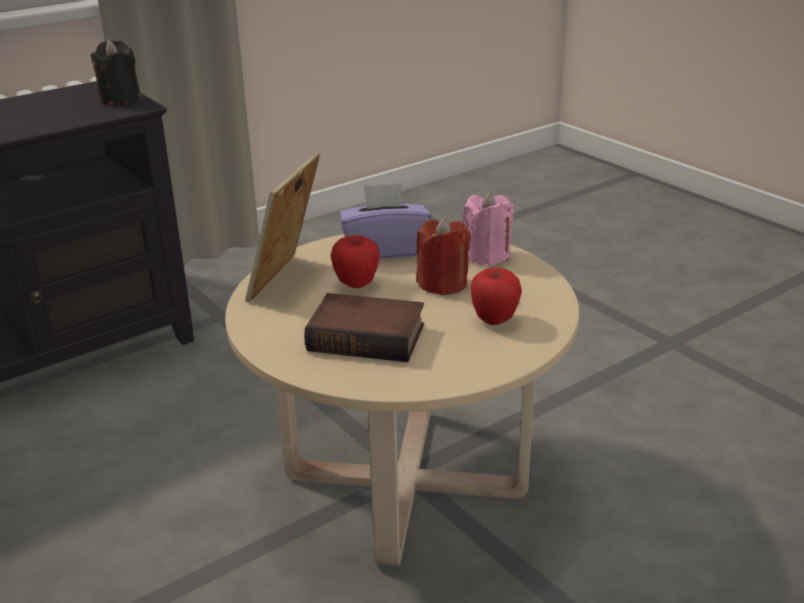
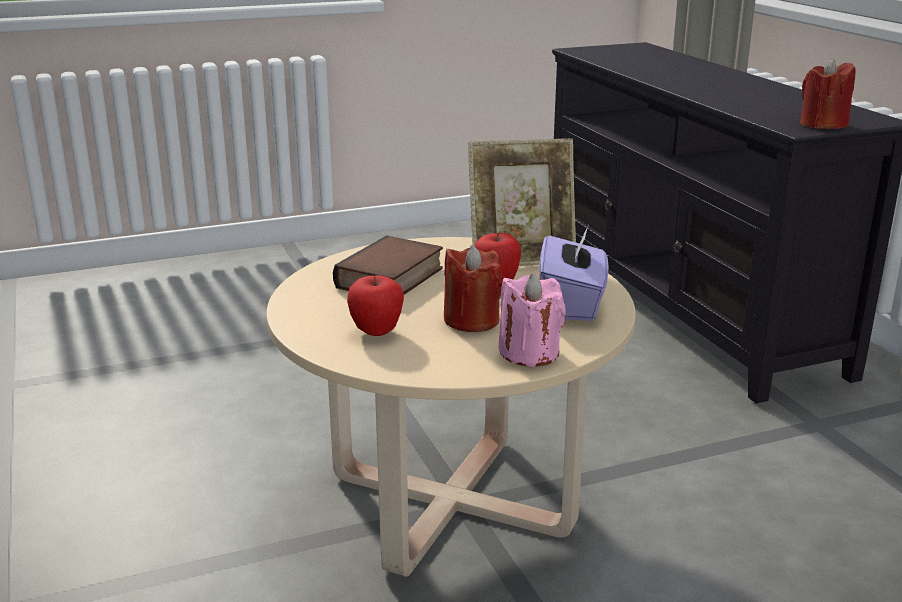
camera: 105 degrees right, 5 degrees down
(120, 99) = (823, 124): black candle -> red candle
(287, 281) = (521, 259): picture frame -> picture frame turned 135 degrees clockwise

